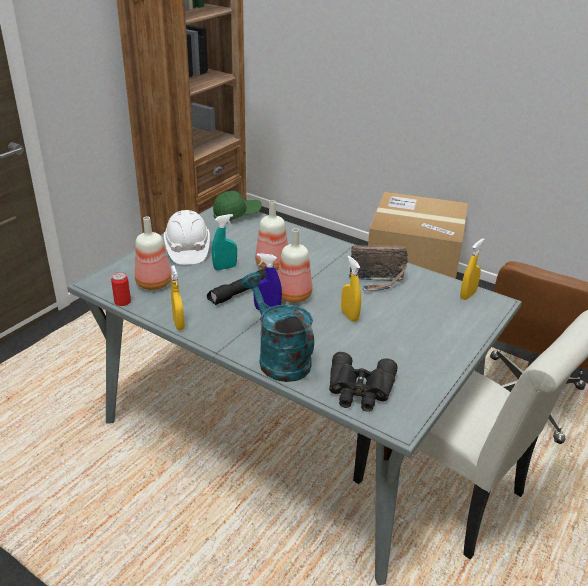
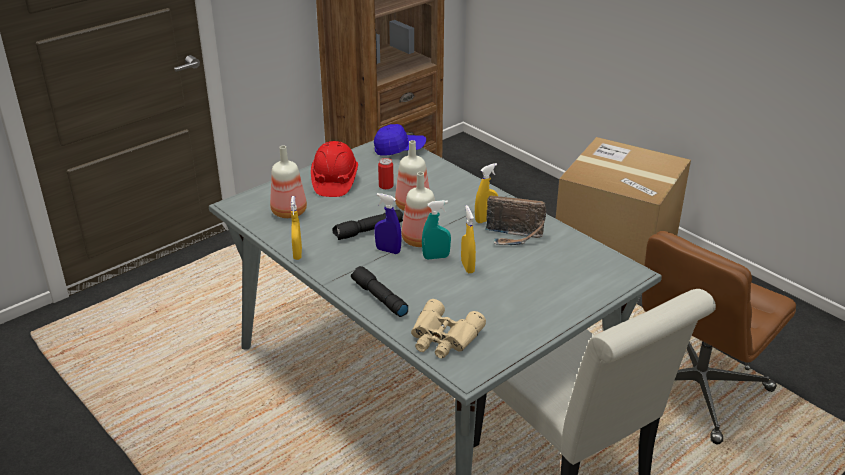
camera: 15 degrees right, 0 degrees up
(122, 302) = (253, 226): can -> can (386, 186)
(187, 250) = (334, 182): white hard hat -> red hard hat
(225, 267) = (364, 204): turquoise spray bottle -> turquoise spray bottle (436, 257)
(237, 214) = (399, 149): green cap -> blue cap
(278, 358) = (378, 298): turquoise watering can -> black flashlight
(360, 390) = (443, 338): black binoculars -> beige binoculars
(468, 295) = (604, 261): yellow spray bottle -> yellow spray bottle (485, 219)

